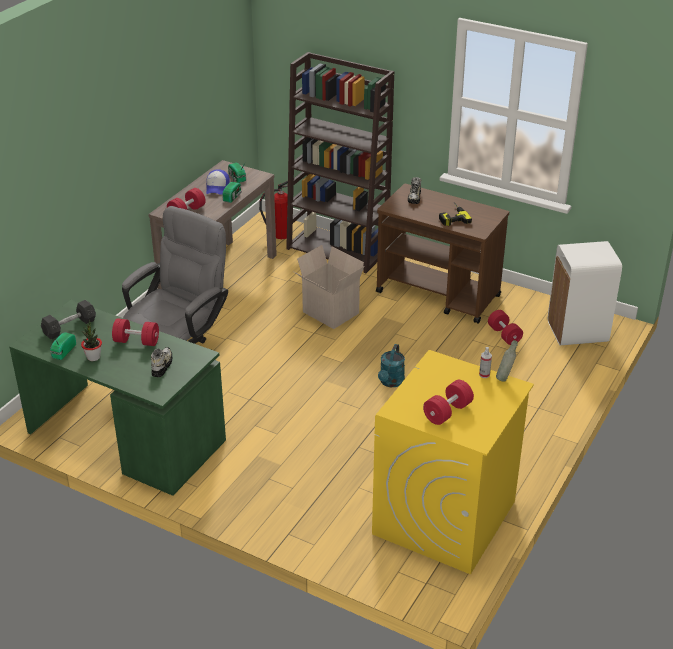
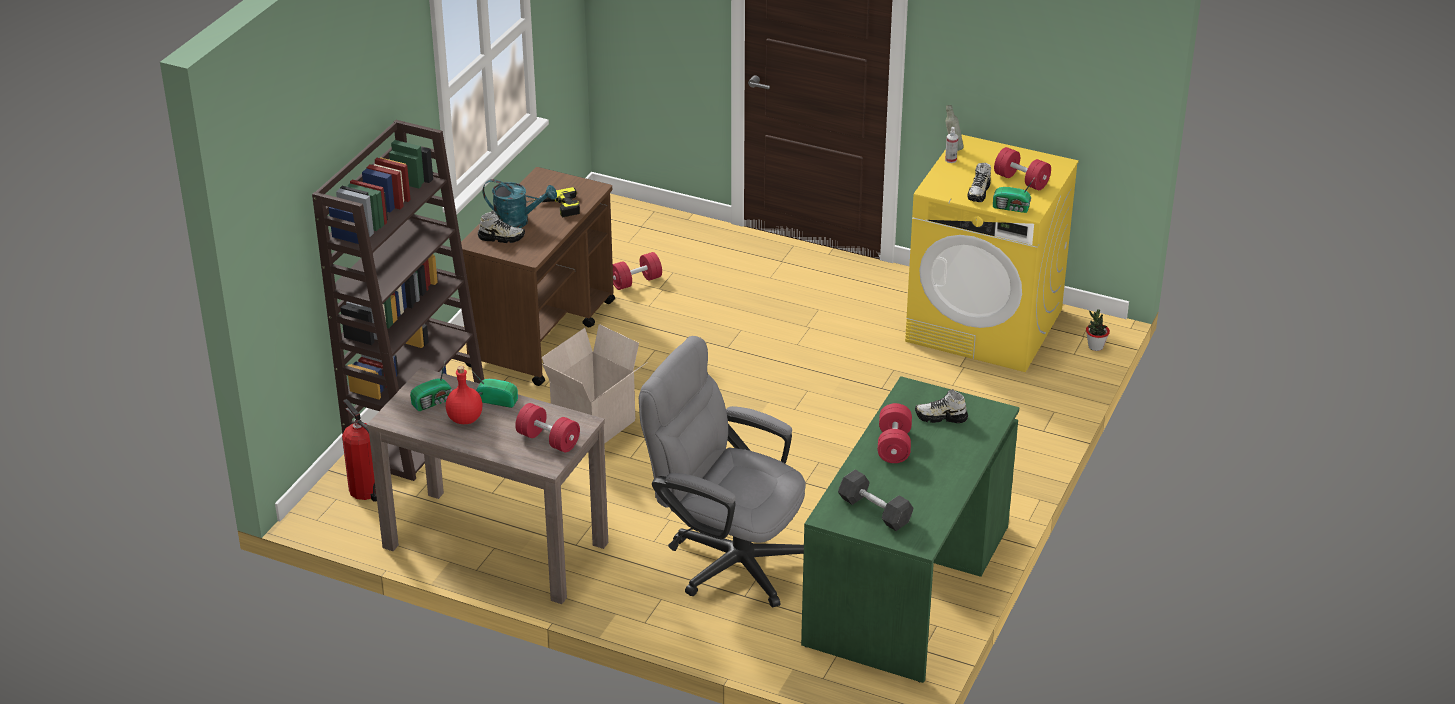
camera: 95 degrees left, 0 degrees up
(63, 351) = (932, 507): radio -> radio (1012, 208)
(93, 357) = (938, 477): potted plant -> potted plant (1095, 347)
(217, 187) = (464, 419): cap -> red bottle
(391, 382) = (750, 368): turquoise watering can -> turquoise watering can (518, 221)
(427, 384) = (979, 192): none -> shoe
(578, 332) = (624, 228): white trash can -> none

